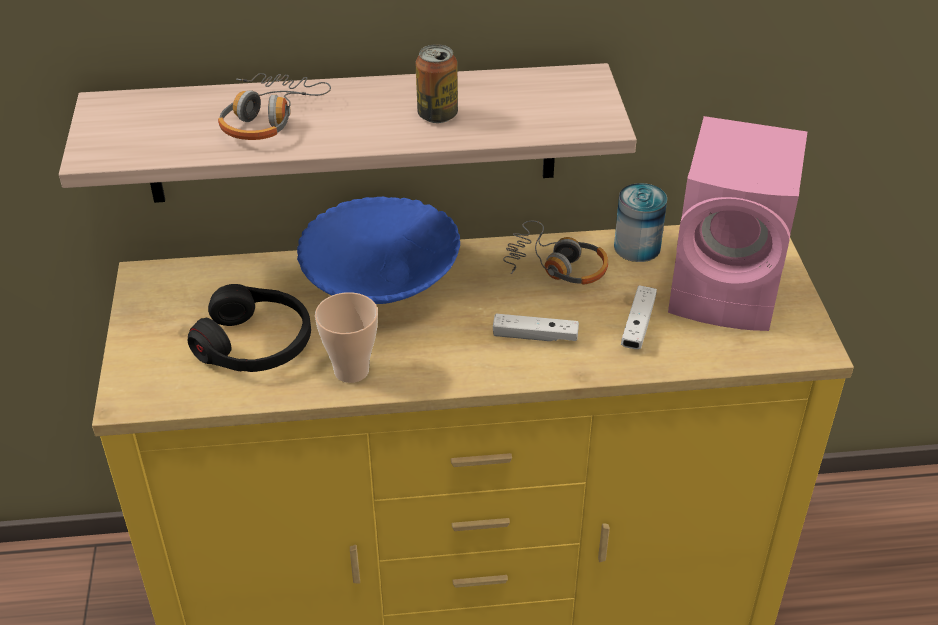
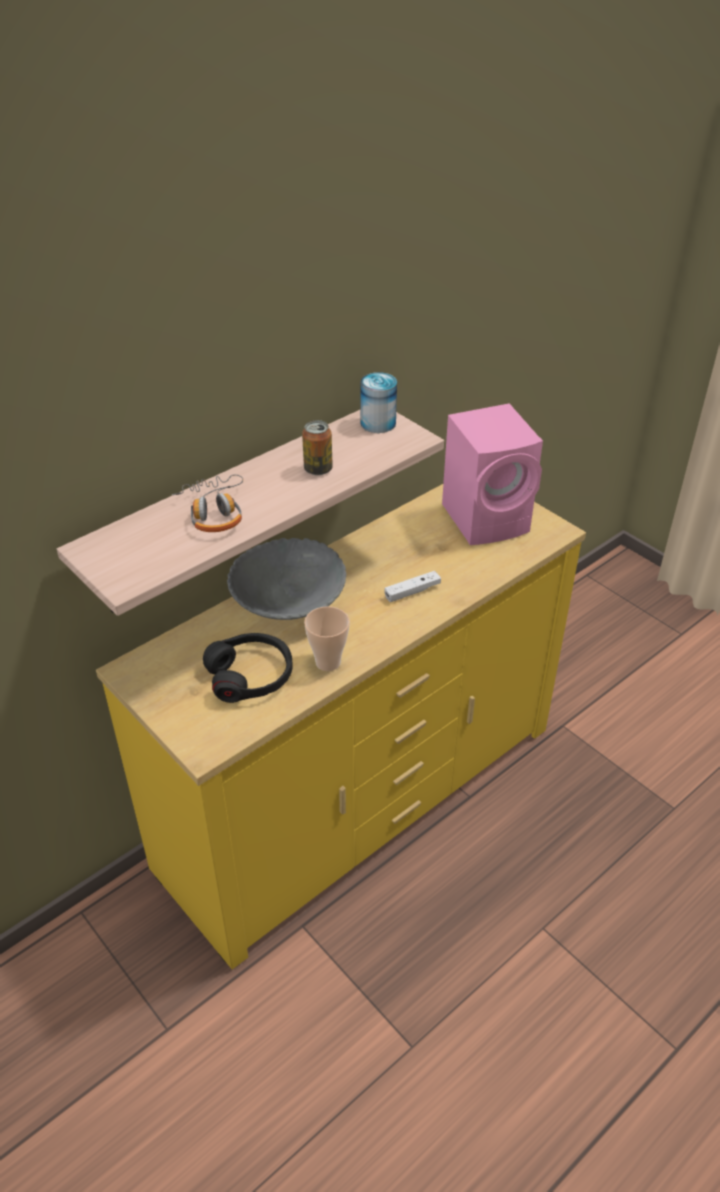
camera: 35 degrees left, 0 degrees up
(380, 281) = (288, 602): blue bowl -> grey bowl
(556, 266) = (382, 546): headphones -> none
(637, 247) = (416, 515): can -> can (378, 423)
(638, 325) = (461, 559): white game controller -> none

